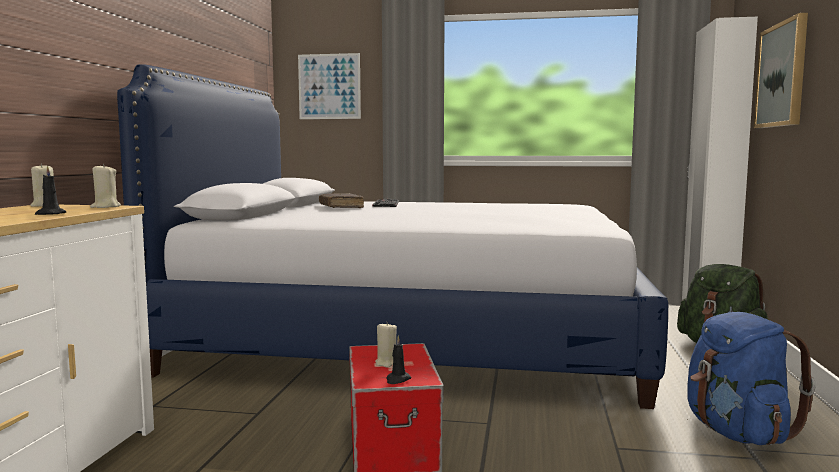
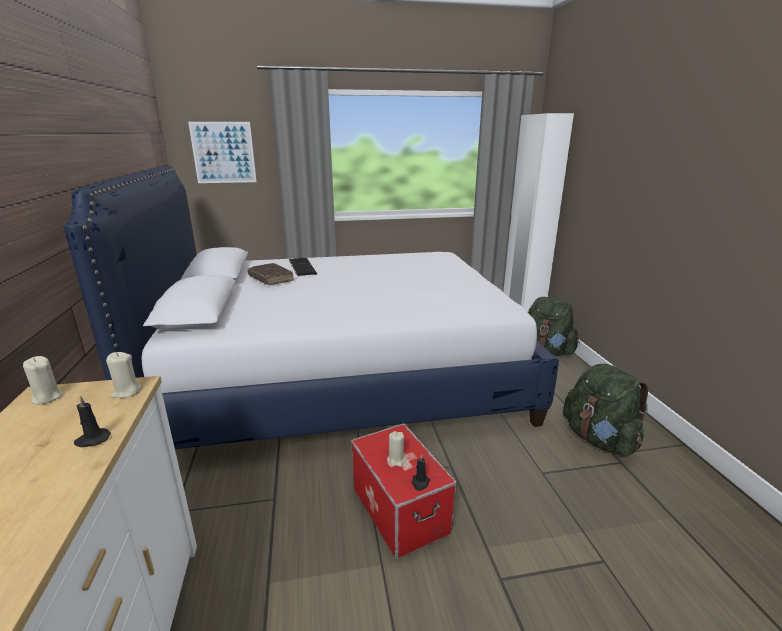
camera: 20 degrees left, 15 degrees up
(737, 433) = (599, 439): blue backpack -> green backpack
(782, 75) = (597, 167): picture -> none

